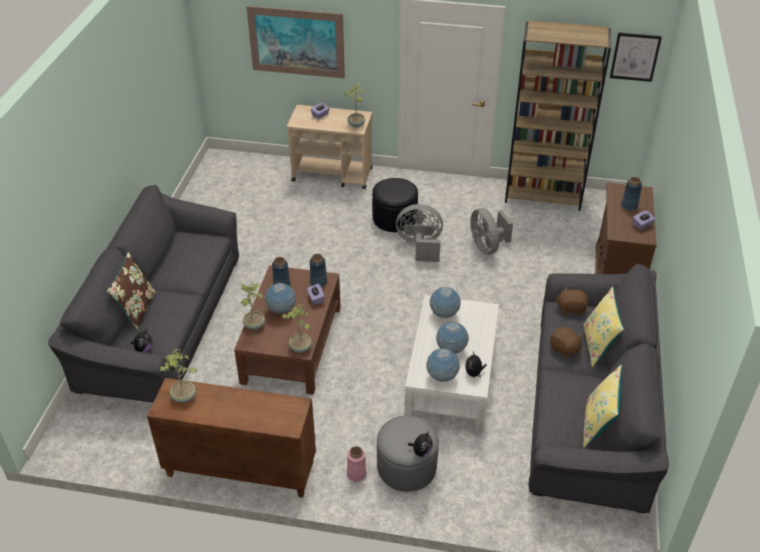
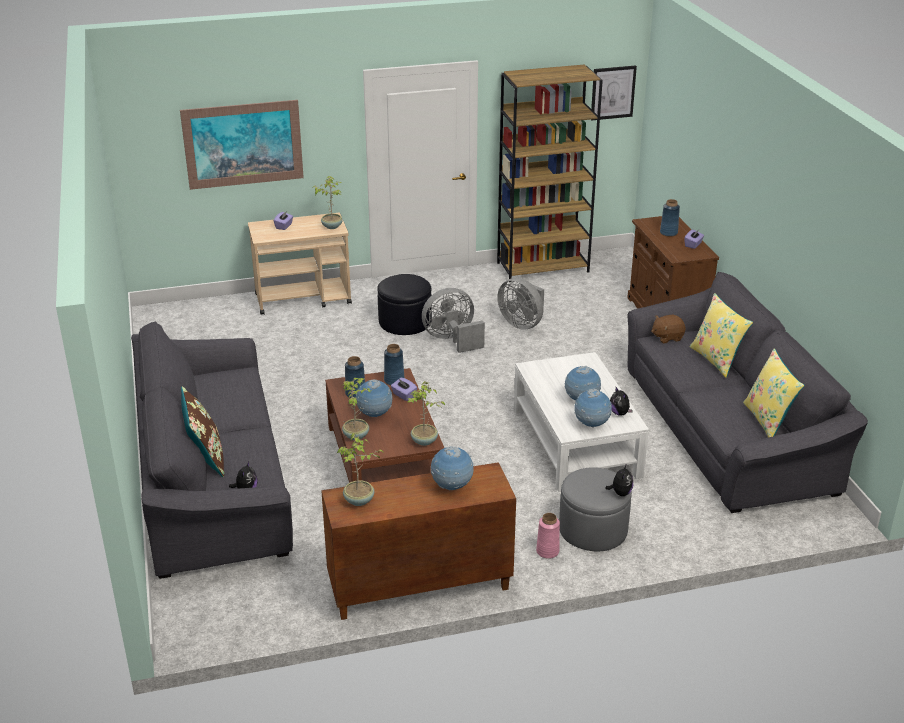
camera: 25 degrees left, 10 degrees down
(444, 314) = (549, 374): globe -> globe (452, 487)
(564, 349) = (688, 370): brown plush toy -> none

